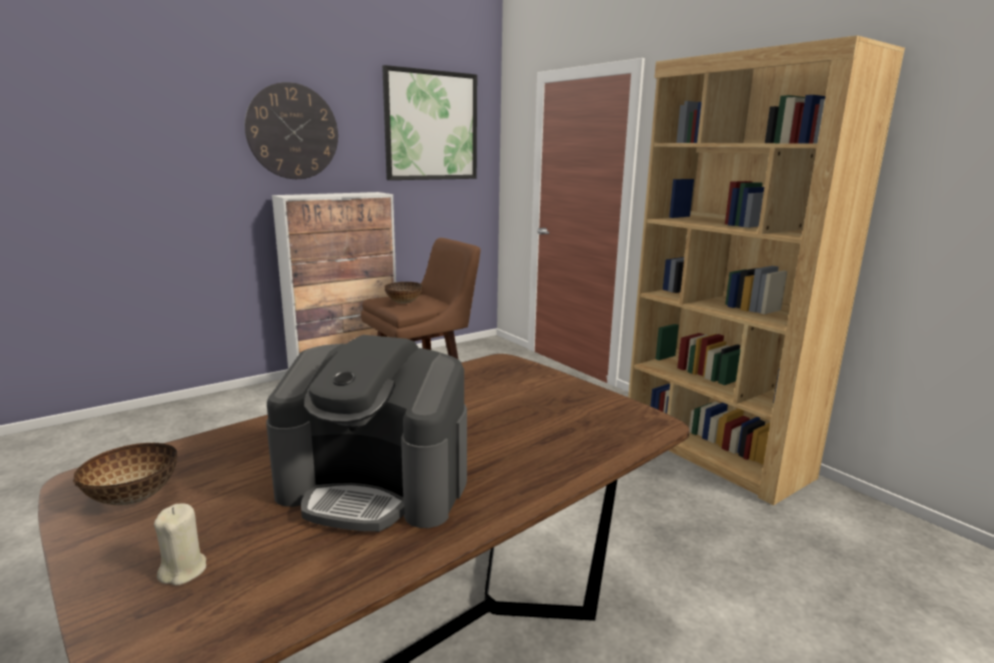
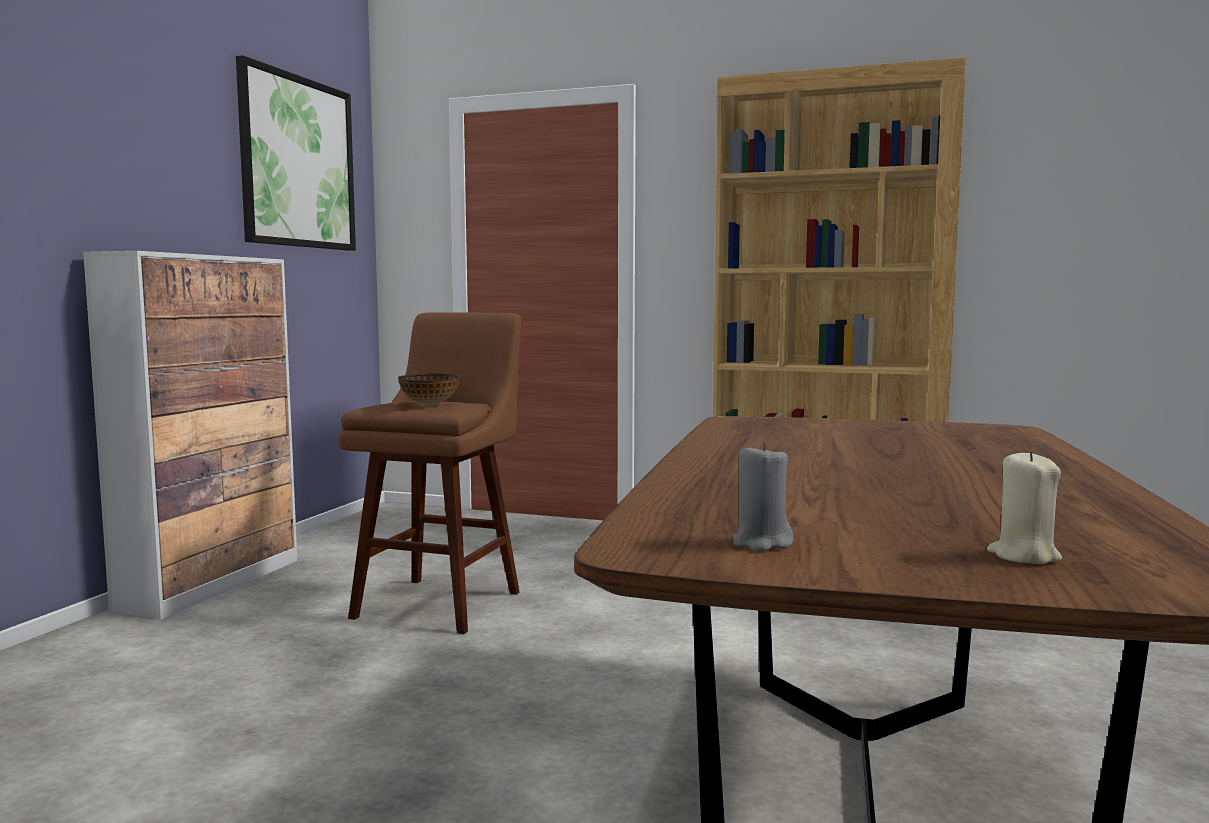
camera: 35 degrees left, 10 degrees down
(134, 497) = (761, 543): bowl -> grey candle
(292, 131) = (112, 141): wall clock -> none
(376, 485) = (954, 487): coffee machine -> none

